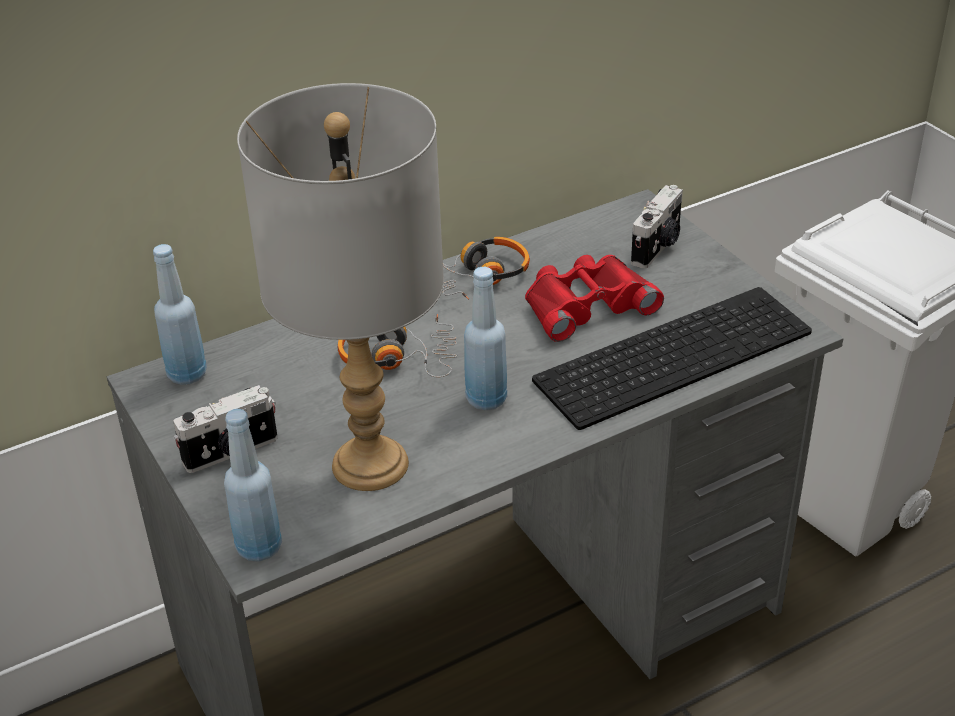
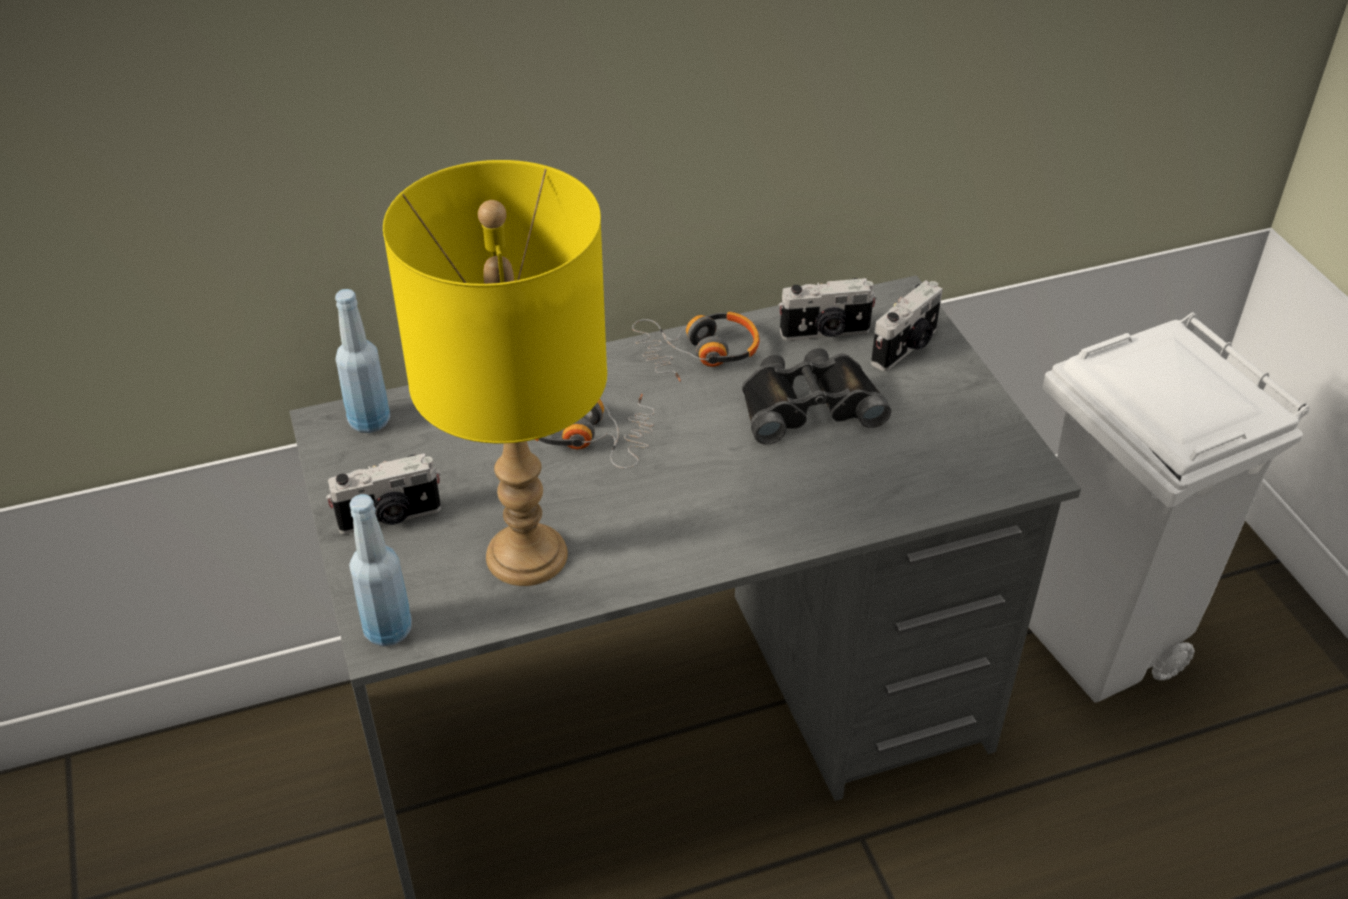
camera: 10 degrees right, 5 degrees up
(371, 463) = (528, 554): grey table lamp -> yellow table lamp
(486, 399) = (669, 500): blue bottle -> none
(583, 245) = (825, 333): none -> camera
(586, 304) = (808, 404): red binoculars -> black binoculars
(673, 353) = (885, 477): keyboard -> none

